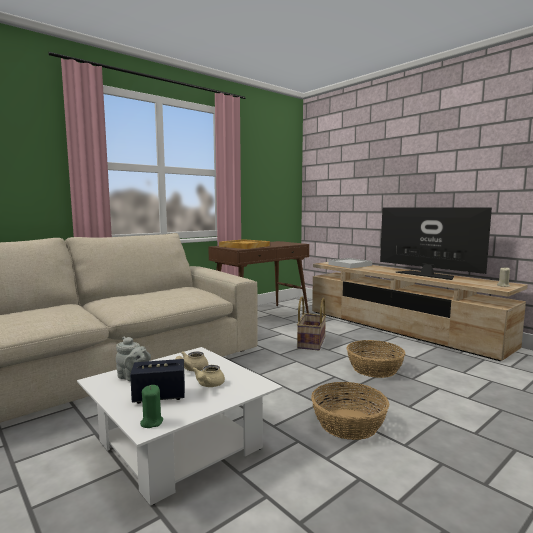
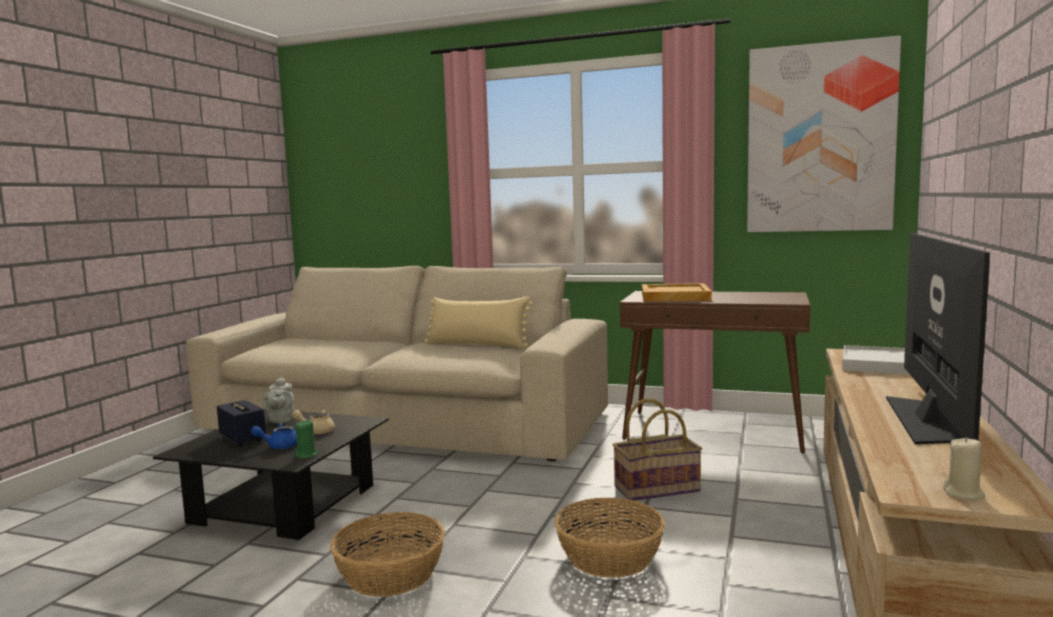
camera: 60 degrees right, 0 degrees up
(151, 422) = (190, 450): green candle -> green candle (306, 455)
(154, 291) = (477, 345): none -> beige pillow
(180, 445) = (284, 504): white coffee table -> black coffee table
(208, 385) = (279, 446): beige teapot -> blue teapot
(272, 167) = (819, 139): none -> picture

